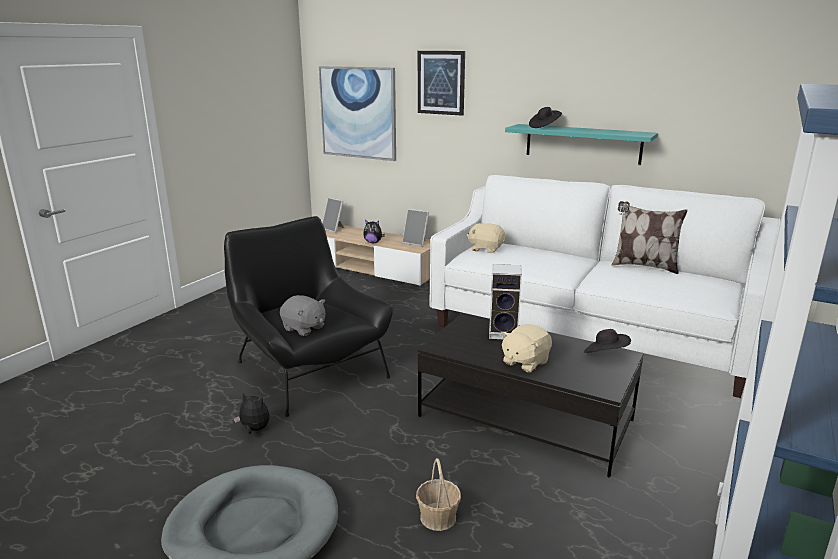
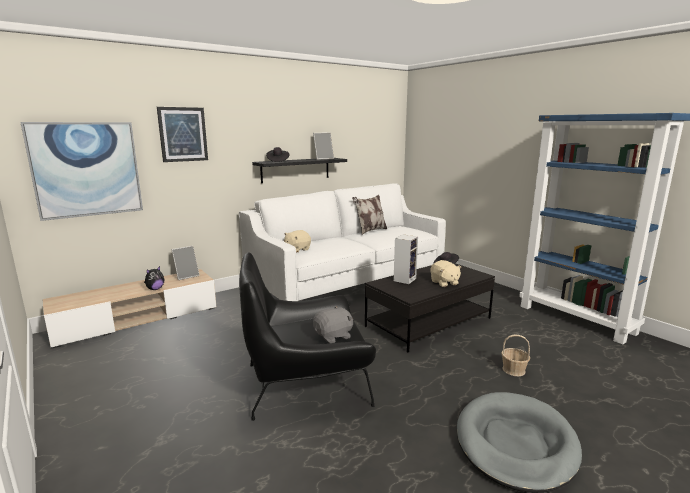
camera: 65 degrees left, 5 degrees down
(254, 430) = (384, 426): plush toy -> none
(334, 229) = (82, 297): picture frame -> picture frame (323, 159)
(582, 143) = (295, 170): turquoise shelf -> black shelf

